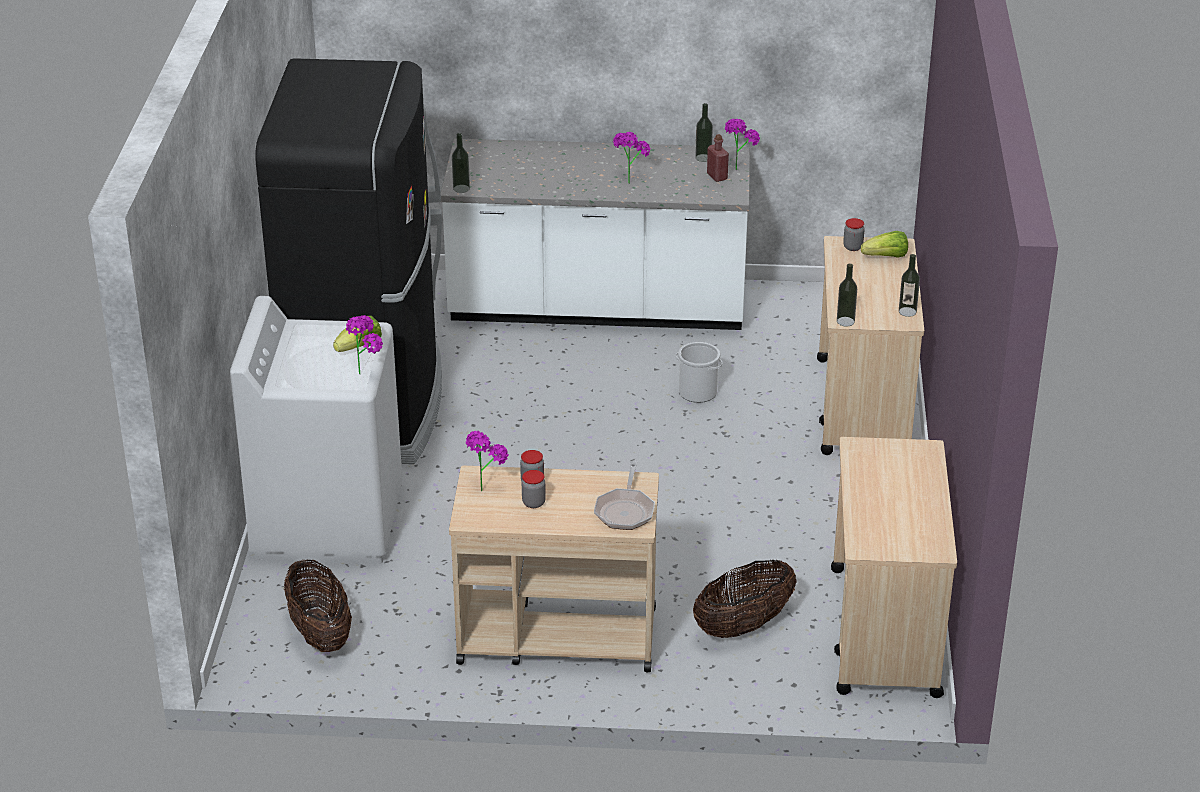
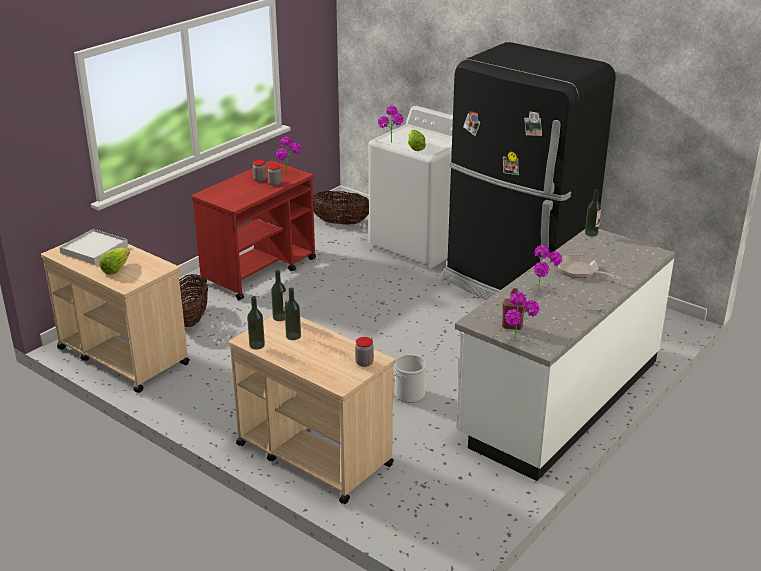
camera: 125 degrees right, 5 degrees down
(555, 635) = (260, 270): beige cart -> red cart
(625, 510) = (220, 195): frying pan -> frying pan (580, 271)
(703, 158) = (549, 332): bottle -> bottle (293, 336)
(886, 257) = (333, 370): lettuce -> lettuce (115, 269)
(890, 525) = (94, 249): none -> white tray

